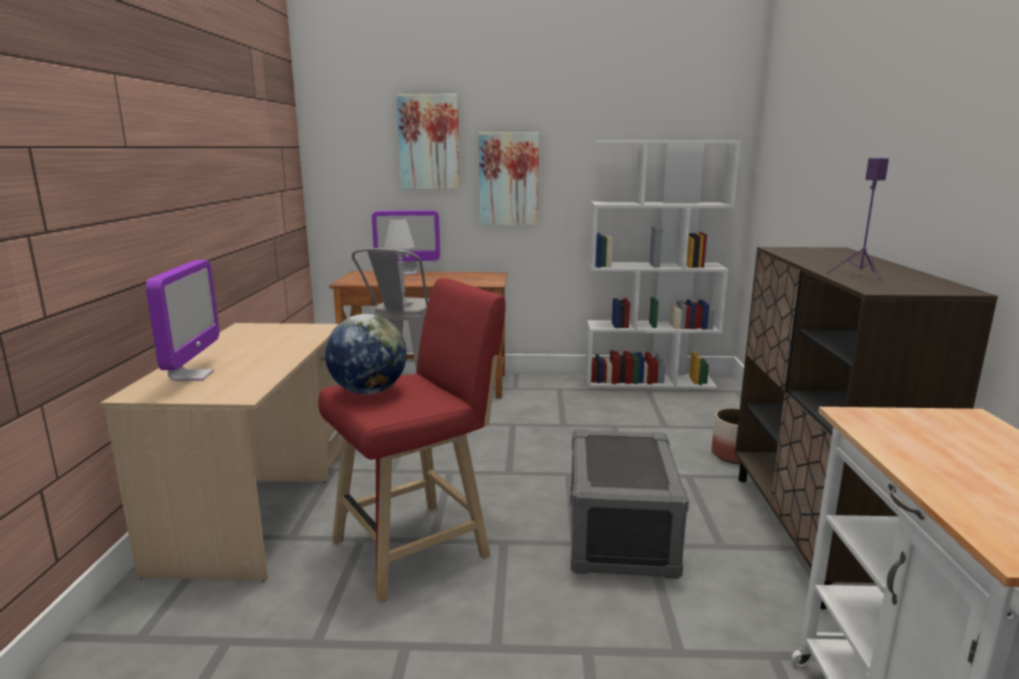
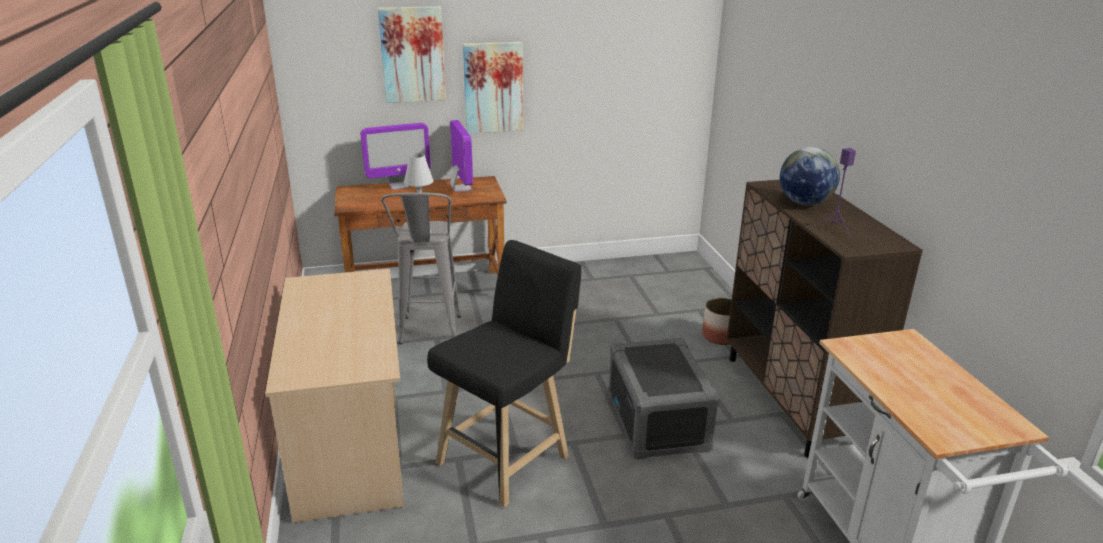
camera: 15 degrees left, 10 degrees up
(192, 376) = (315, 352): monitor -> monitor (461, 188)
(368, 391) = (476, 349): globe -> globe (804, 203)
(418, 546) = (508, 457): red stool -> black stool
(649, 381) = (629, 265): white bookcase -> none

